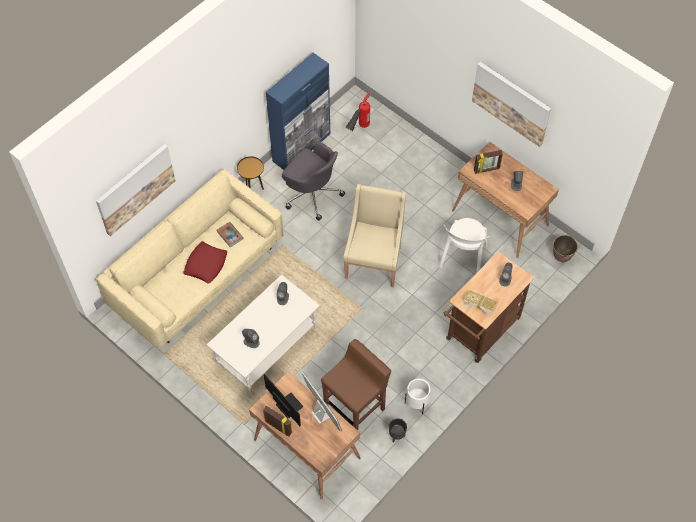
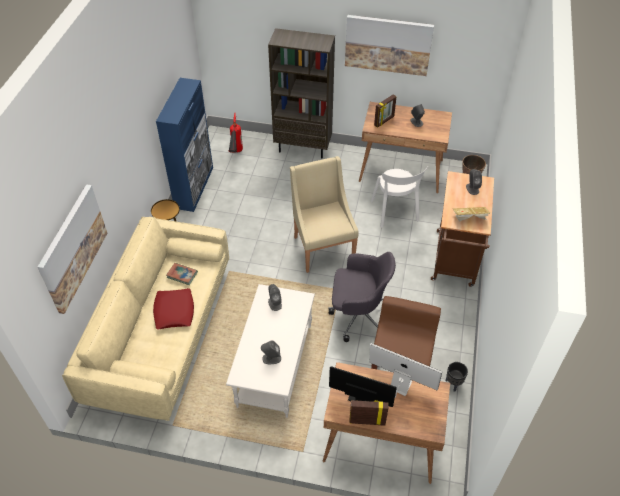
camera: 30 degrees left, 10 degrees down
(312, 193) = (228, 218): grey office chair -> grey office chair (358, 315)
(416, 404) = (449, 346): white planter -> none
(425, 150) = (303, 148): none -> brown bookcase

